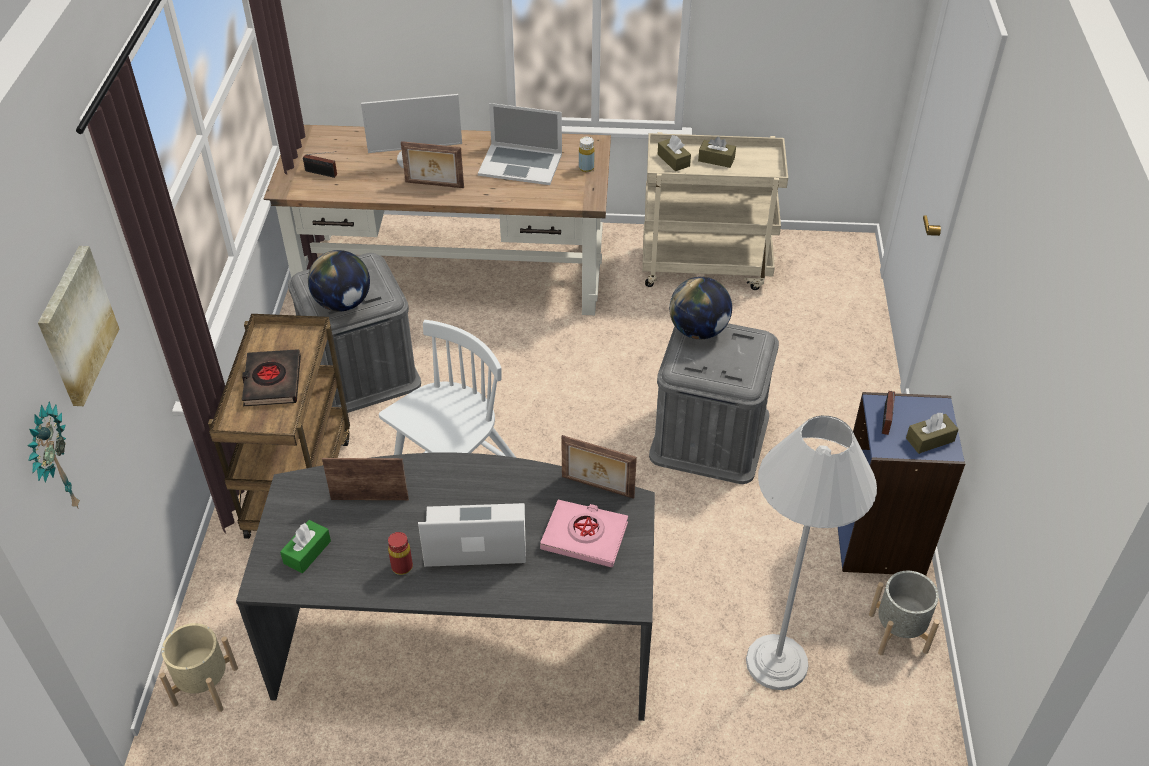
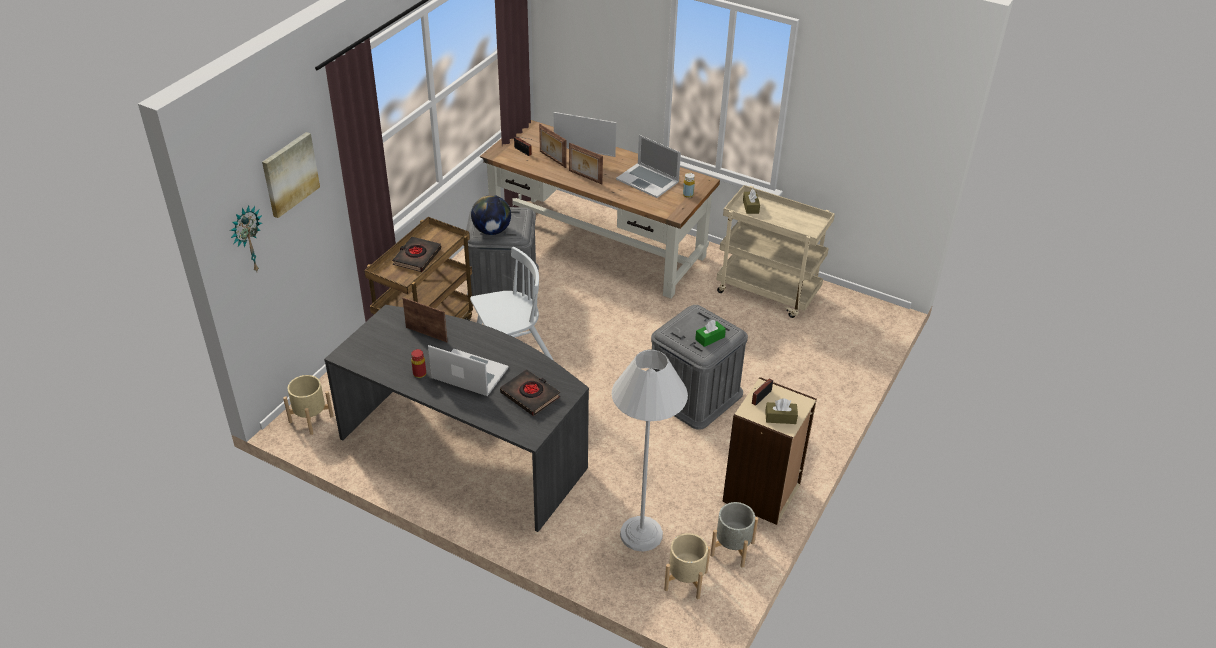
camera: 25 degrees right, 5 degrees down
(307, 552) = (375, 349): green tissue box -> green tissue box (710, 338)
(585, 536) = (530, 395): pink book -> black book
(597, 488) = (556, 373): picture frame -> picture frame (552, 159)
(698, 330) = (696, 314): globe -> none
(716, 159) = (780, 214): brown tissue box -> none
(875, 704) = (686, 580): none -> beige planter
(880, 539) = (762, 493): blue bookcase -> beige bookcase

